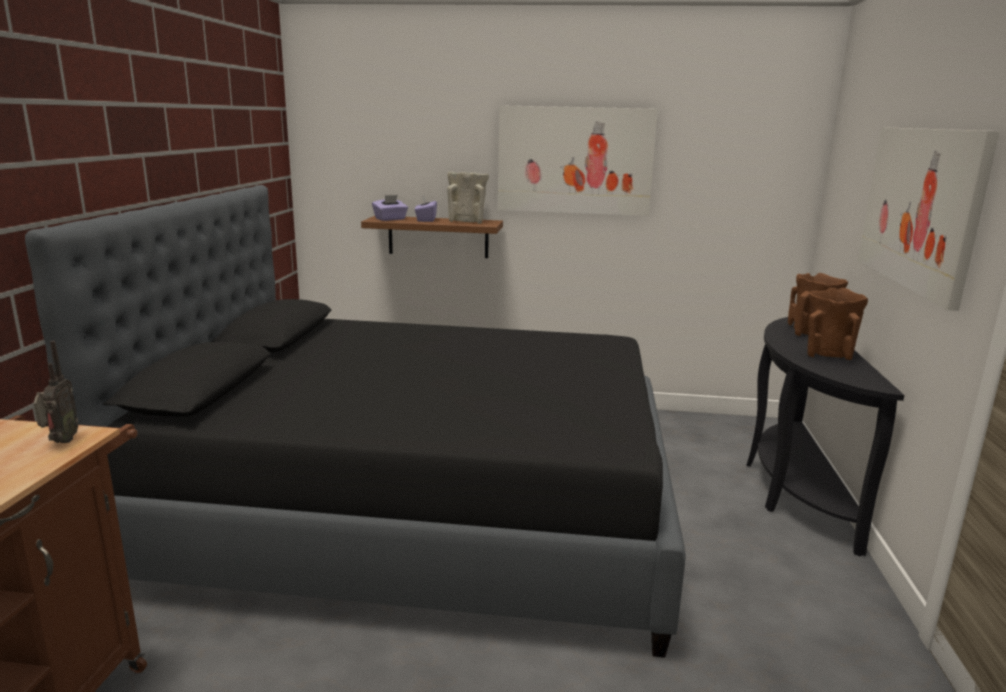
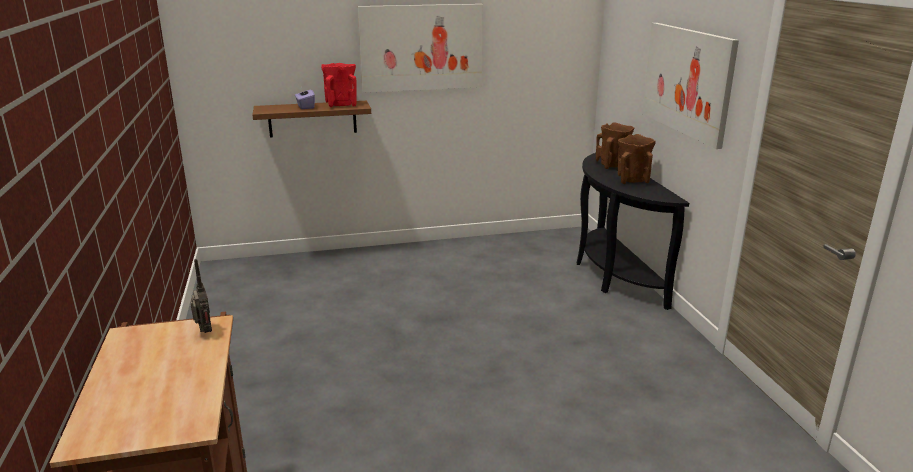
camera: 20 degrees left, 5 degrees up
(390, 219) = (274, 109): purple tissue box -> none
(419, 510) = (371, 341): black bed -> none
(467, 221) = (341, 105): beige vase -> red vase

